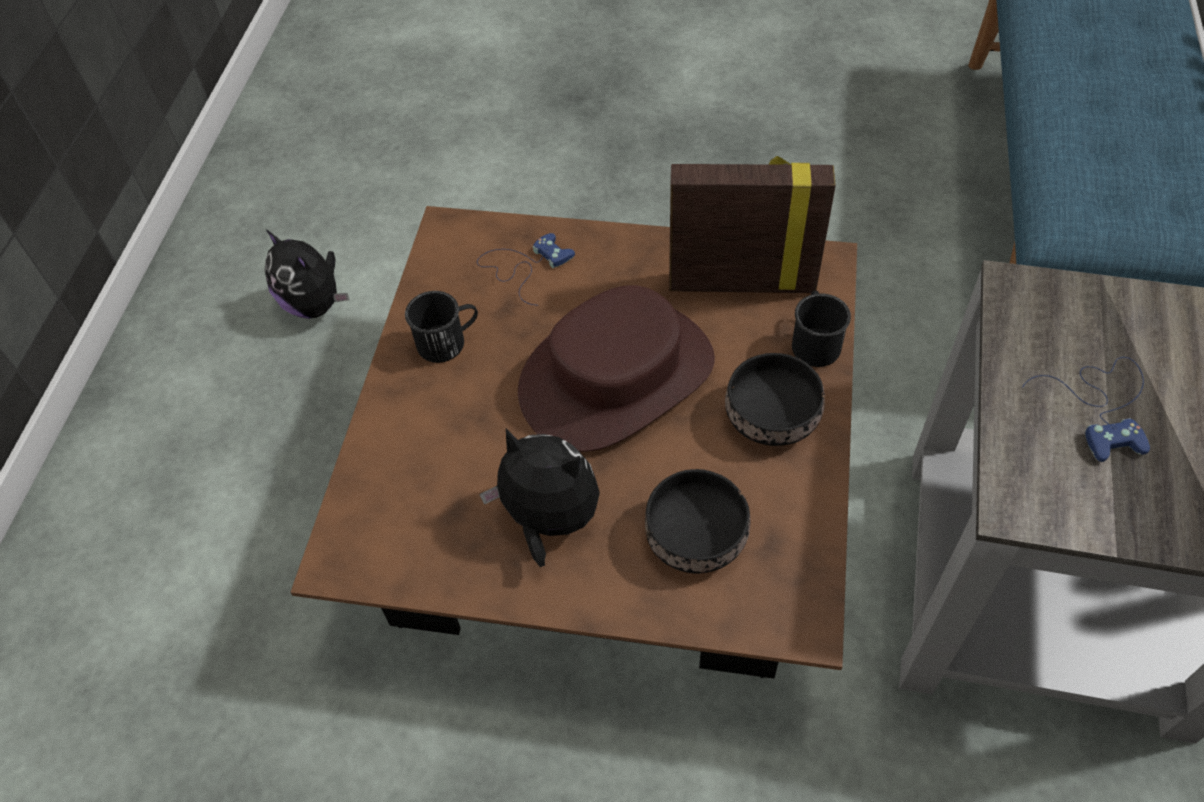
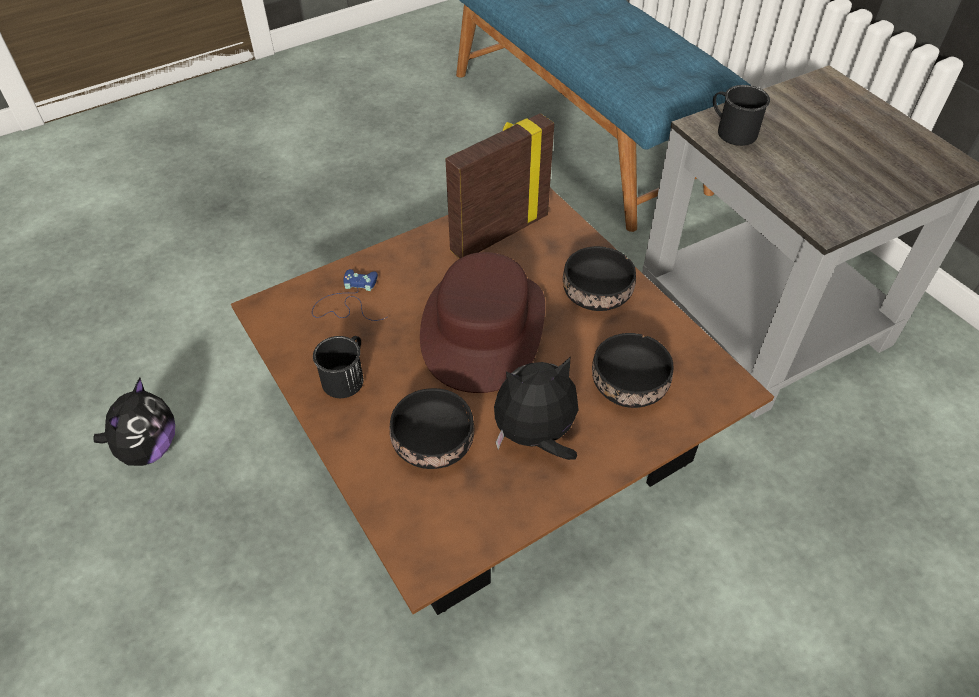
camera: 45 degrees left, 5 degrees down
(315, 304) = (148, 448): plush toy -> plush toy turned 75 degrees counterclockwise
(458, 458) = (435, 442): none -> black bowl
(814, 341) = (574, 240): black mug -> black mug (731, 131)
(1102, 405) = (803, 158): blue game controller -> none

